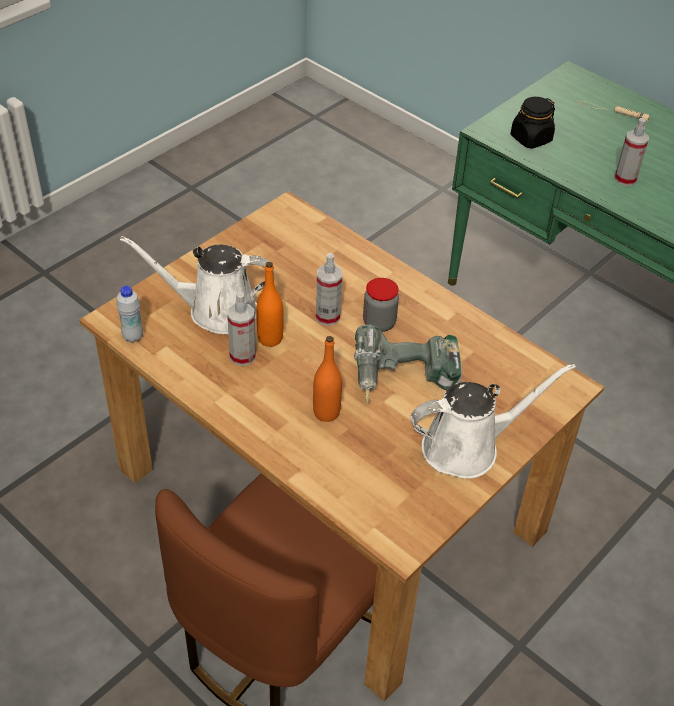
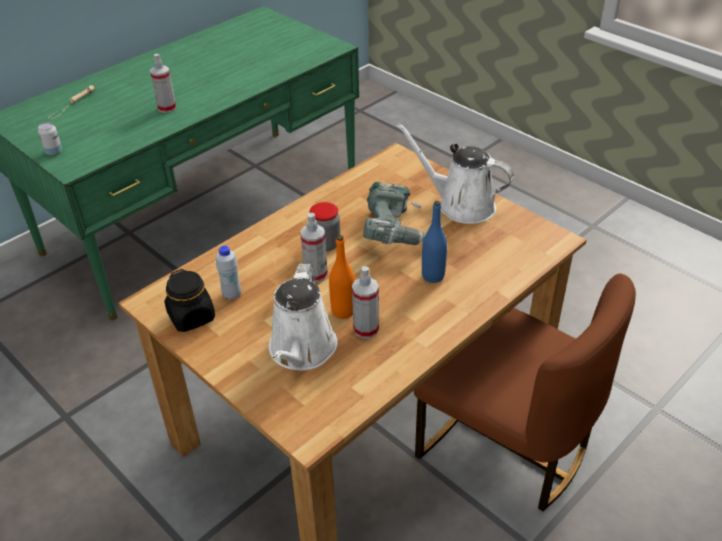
camera: 85 degrees left, 5 degrees down
(133, 337) = (337, 415): white bottle -> white bottle (232, 295)
(326, 412) = (433, 276): orange bottle -> blue bottle
(467, 447) = (460, 205): white watering can -> white watering can turned 45 degrees counterclockwise
(516, 115) = (53, 151): none -> can
(530, 139) = (94, 147): black jar -> black jar (192, 317)

